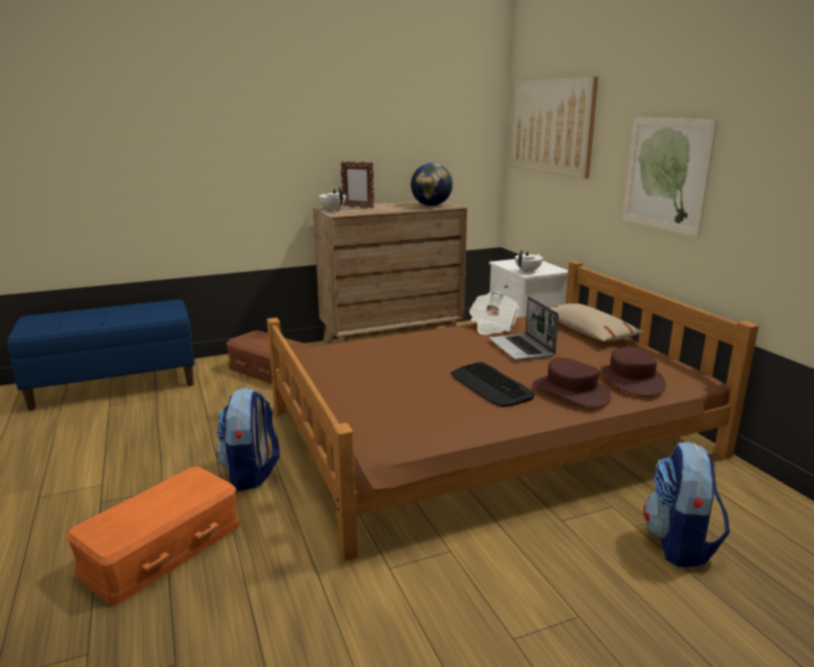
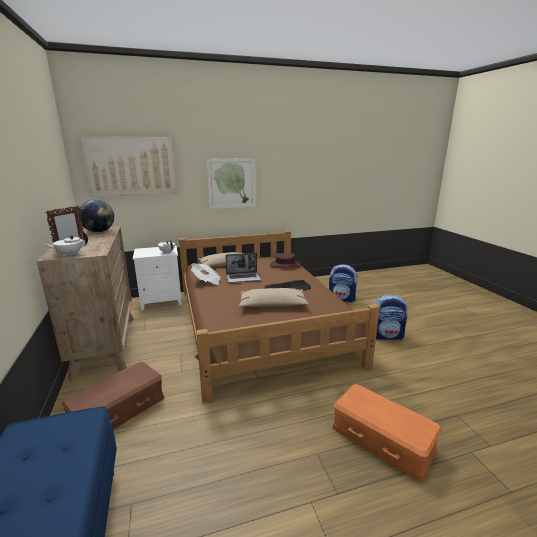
camera: 85 degrees left, 0 degrees up
(251, 474) = (296, 406): backpack -> backpack (386, 336)
(411, 375) = (272, 304): none -> beige pillow
(571, 391) = (295, 275): brown hat -> none

